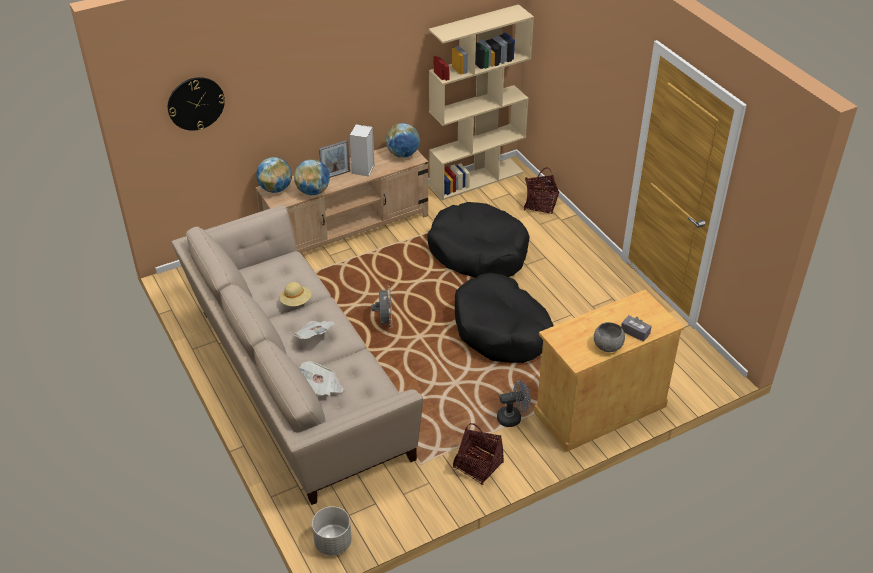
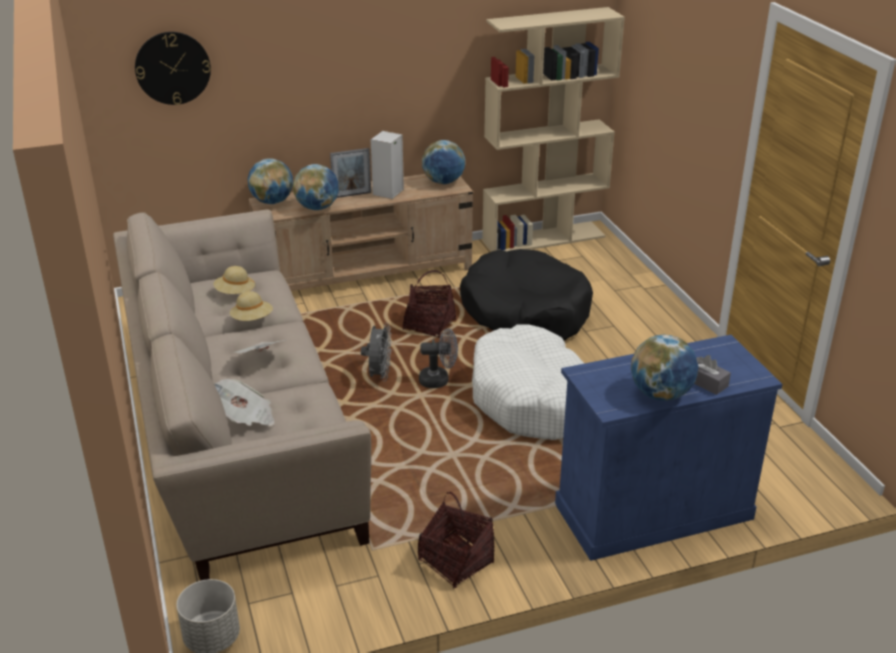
camera: 10 degrees right, 10 degrees down
(274, 278) = (235, 293): none -> beige hat
(502, 330) = (534, 400): black dog bed -> white dog bed
(513, 417) = (523, 506): grey fan -> grey fan (439, 380)
(540, 204) = (620, 270): basket -> basket (429, 325)
(599, 409) = (653, 511): beige cabinet -> blue cabinet
(608, 345) = (661, 394): grey bowl -> globe

